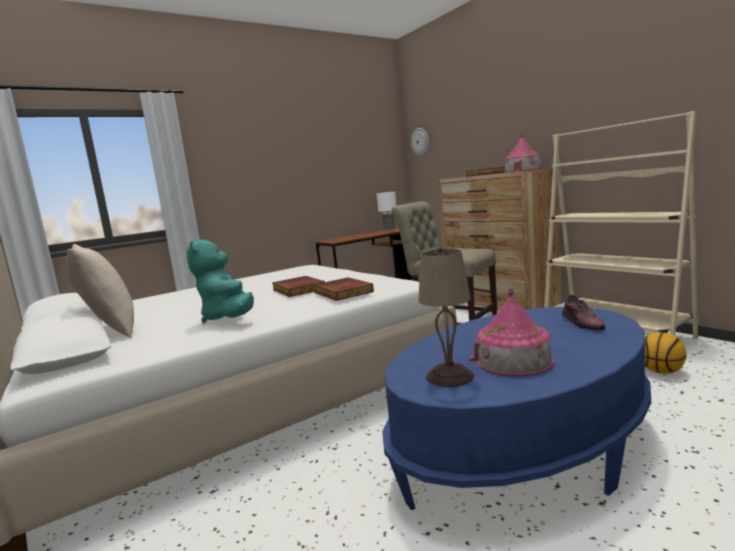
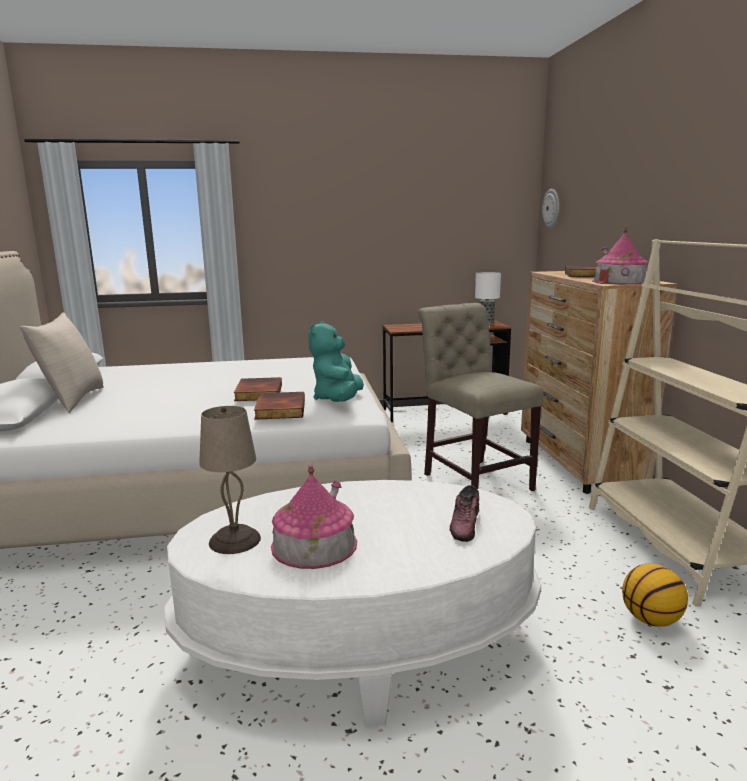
camera: 25 degrees right, 5 degrees up
(229, 318) = (156, 413): turquoise plush toy -> turquoise plush toy (338, 400)
(523, 448) = (359, 642): blue coffee table -> white coffee table

